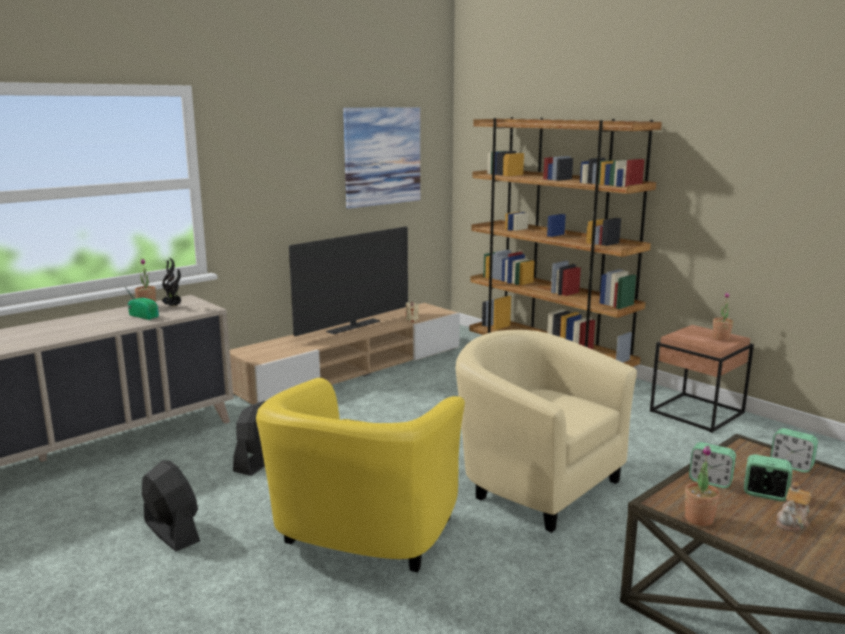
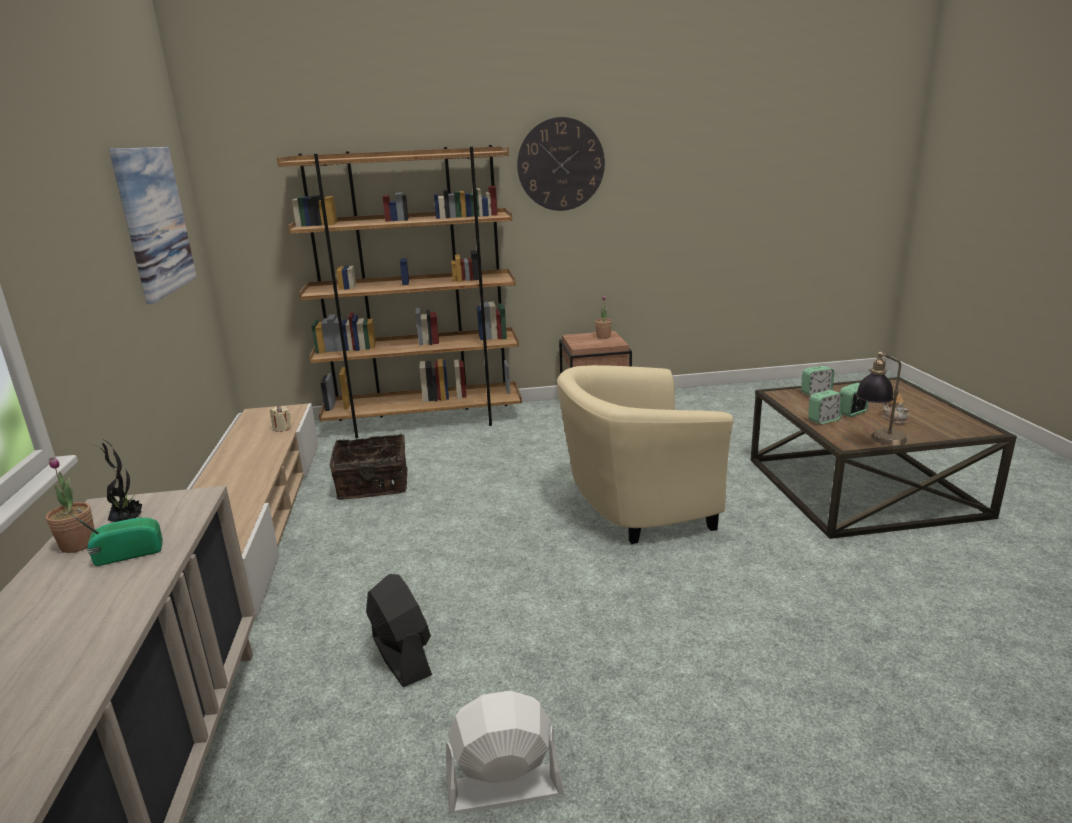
camera: 55 degrees left, 5 degrees up
(171, 531) = (504, 788): black fan -> white fan
(353, 327) = (236, 463): television -> none
(361, 540) = (651, 633): yellow armchair -> none
(432, 383) = (373, 486): none -> basket
(699, 519) = (878, 441): potted plant -> table lamp
(721, 145) = (560, 164): none -> wall clock

